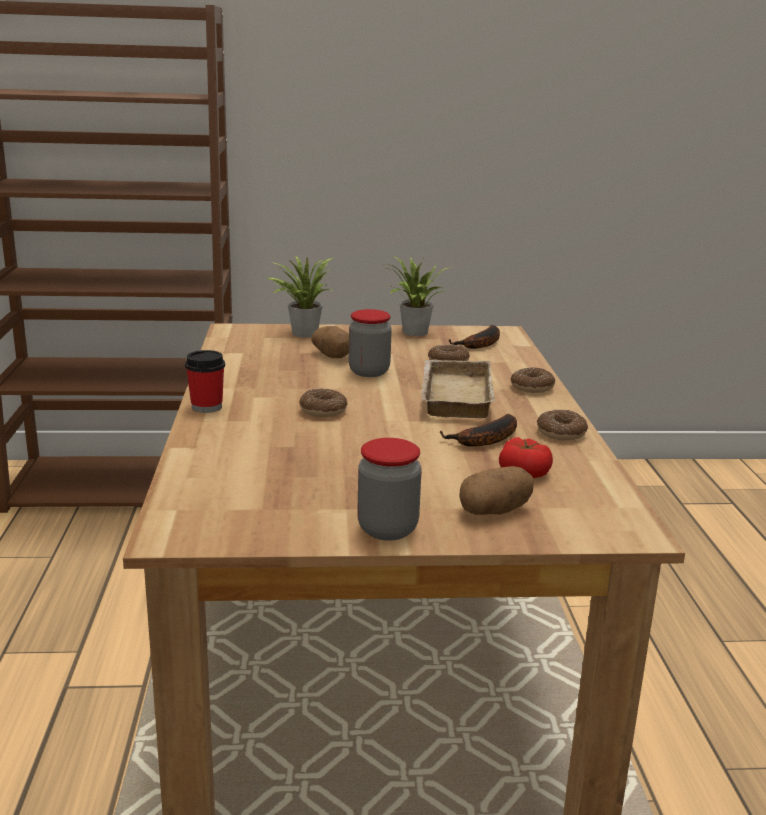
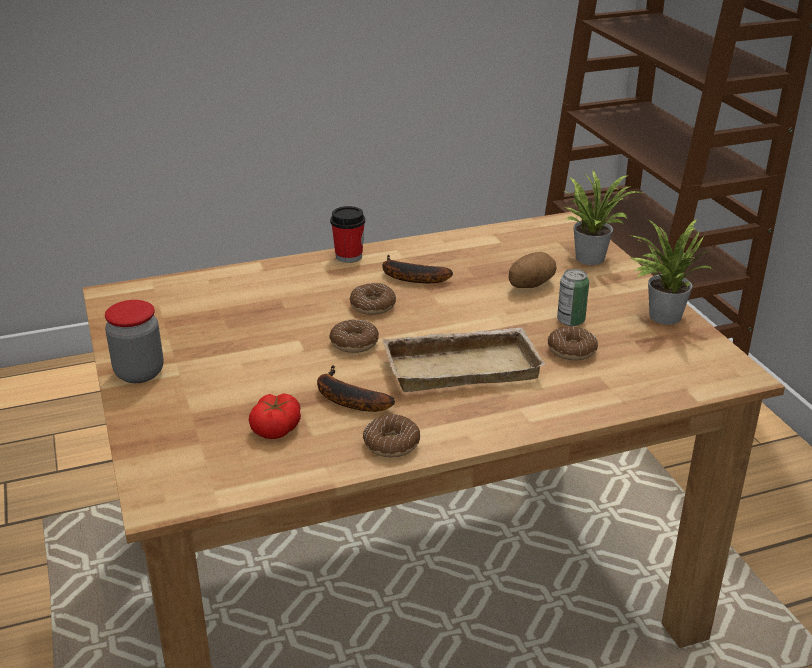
camera: 75 degrees right, 10 degrees up
(369, 372) = (498, 310): jar -> none
(402, 355) = (570, 321): none -> can
(481, 344) = (662, 364): banana -> banana (409, 277)
(494, 511) = (184, 419): potato -> none
(532, 387) = (528, 414): donut -> donut (354, 343)

